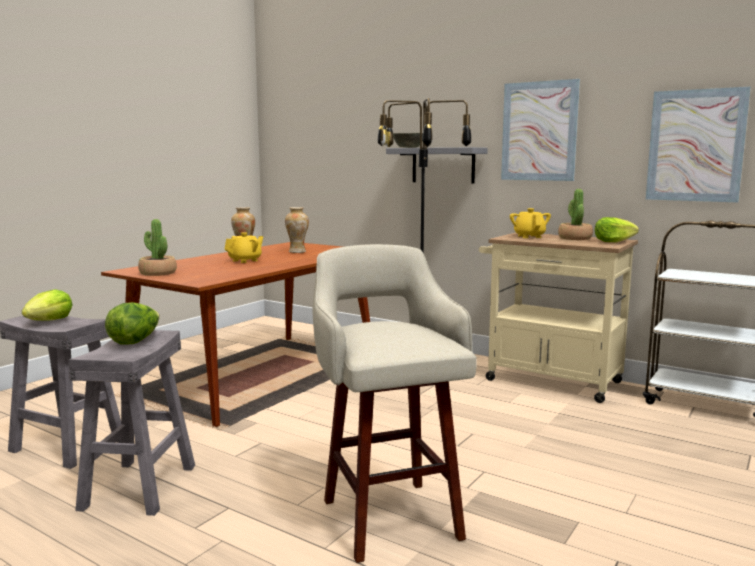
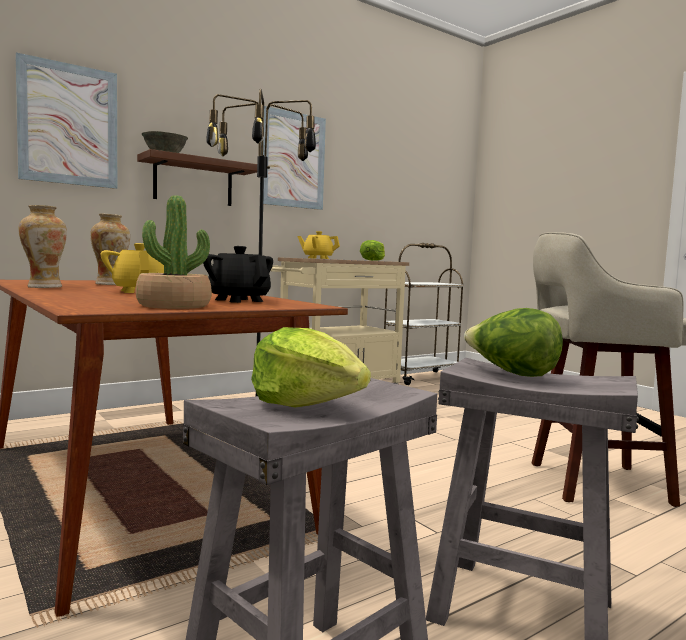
camera: 70 degrees left, 5 degrees down
(213, 274) = (238, 300): none -> black teapot
(443, 165) = (193, 182): grey shelf -> brown shelf
(574, 238) = (344, 259): potted plant -> none
(695, 146) = (395, 189): picture -> picture (68, 124)

